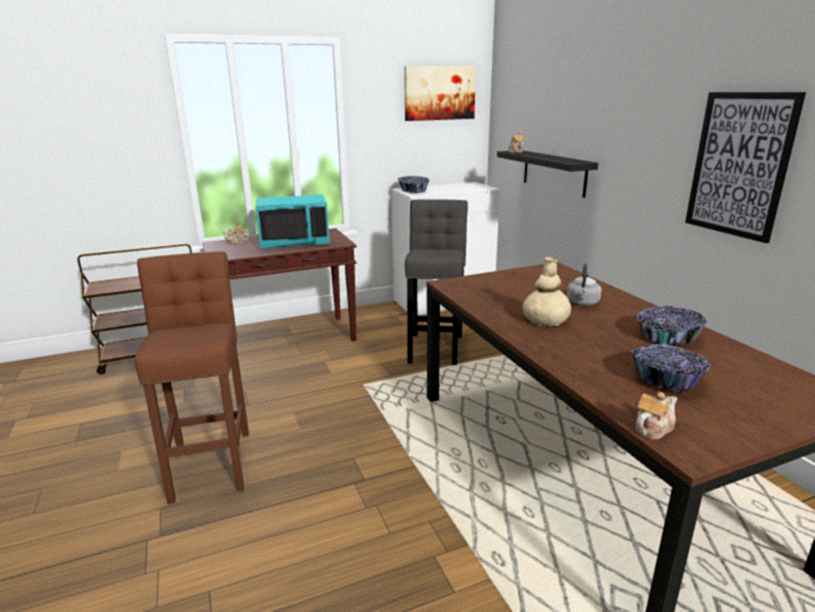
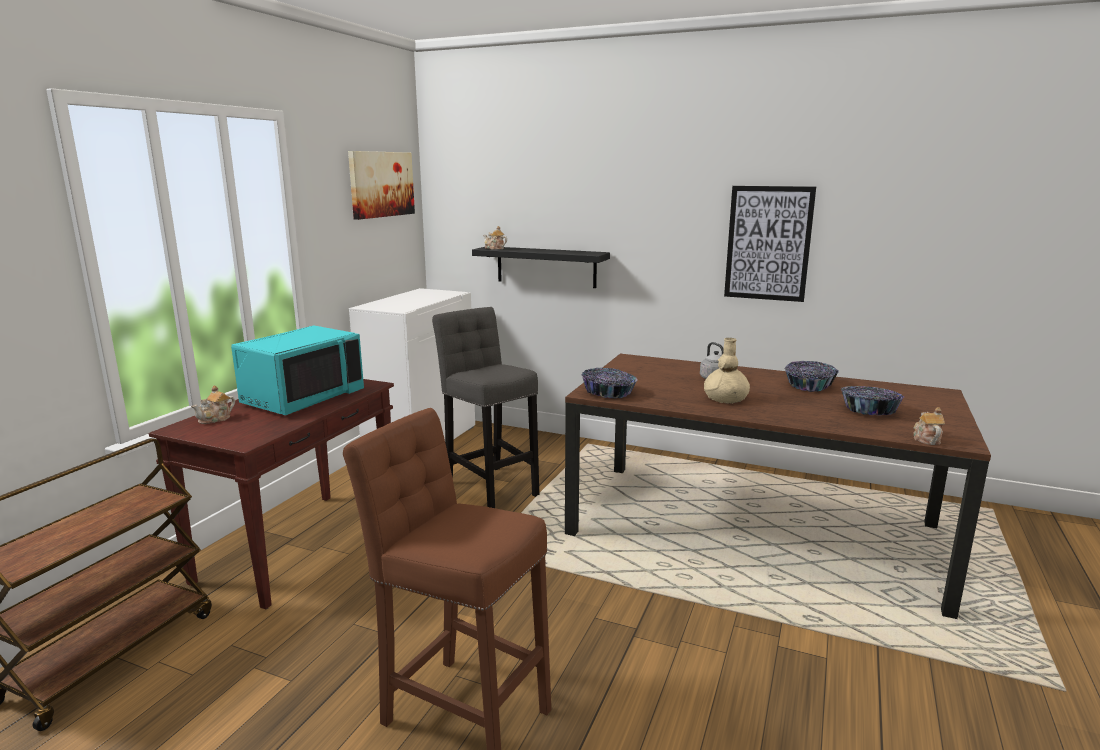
camera: 45 degrees left, 5 degrees down
(413, 190) = (385, 306): bowl -> bowl (608, 393)

